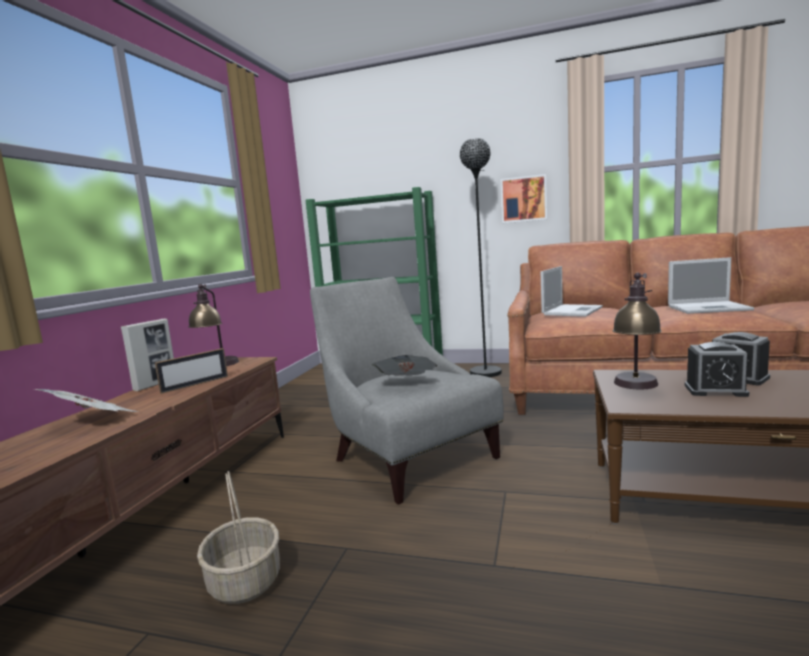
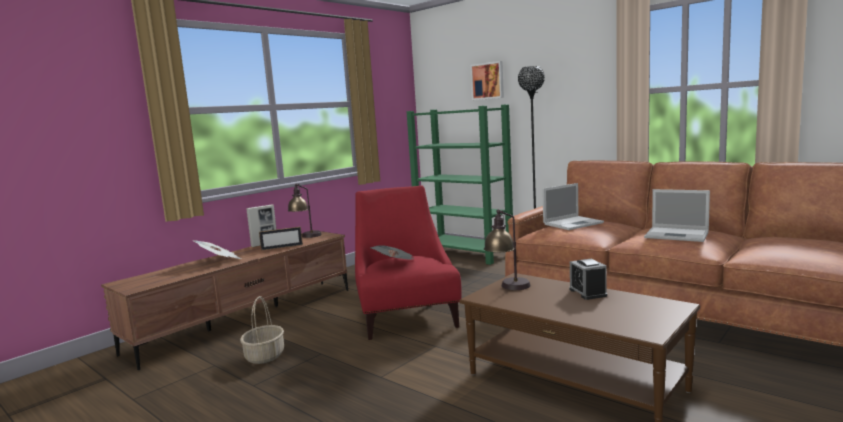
camera: 25 degrees right, 0 degrees up
(406, 454) = (406, 314): grey armchair -> red armchair
(523, 199) = (583, 115): picture -> picture (488, 81)
(715, 390) = (550, 298): alarm clock -> none

